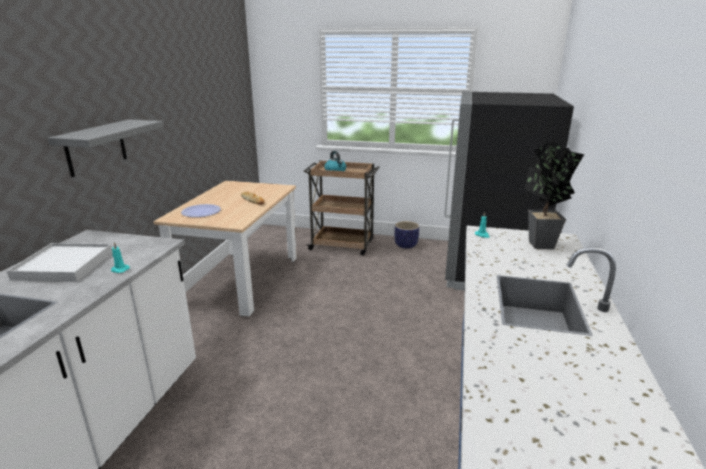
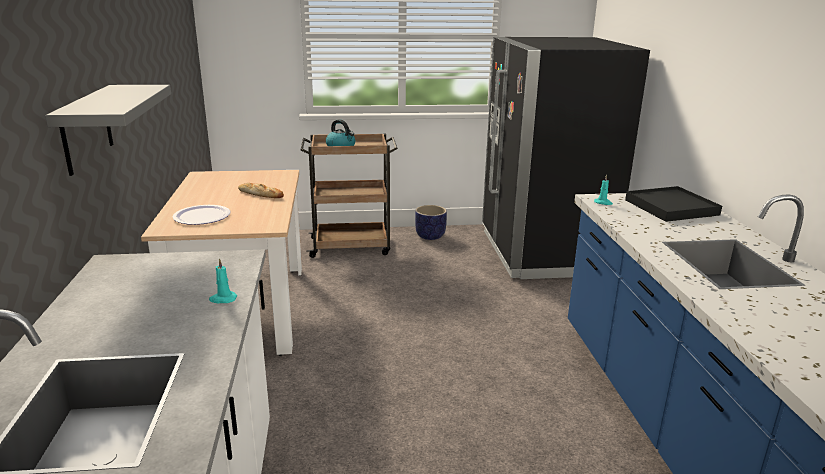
camera: 20 degrees left, 0 degrees up
(64, 265) = (127, 306): white tray -> none
(540, 246) = (671, 207): potted plant -> black tray

